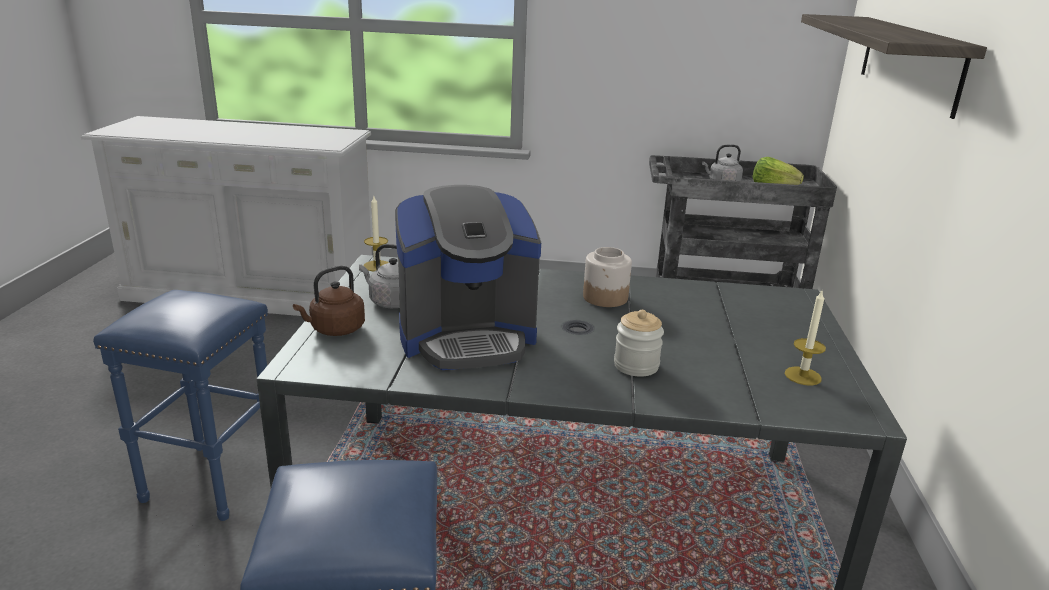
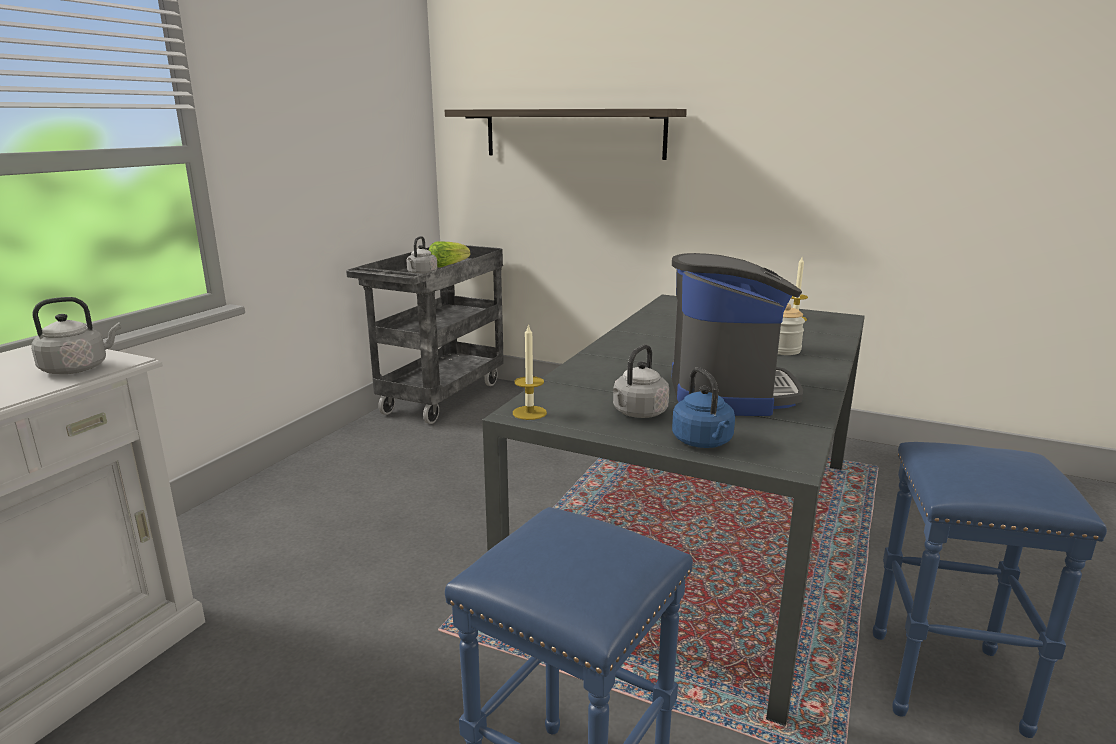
camera: 70 degrees left, 5 degrees down
(317, 143) = (79, 368): none -> grey kettle
(335, 330) = (703, 442): brown kettle -> blue kettle
(605, 297) = (657, 341): jar -> none

